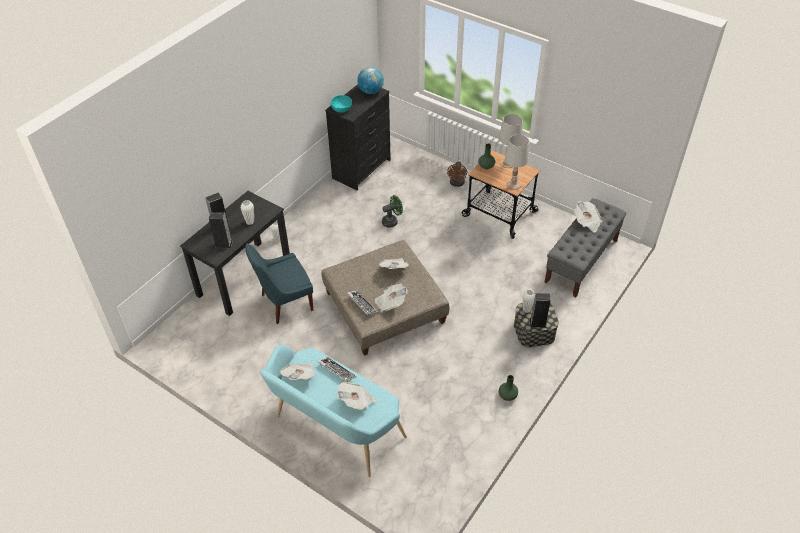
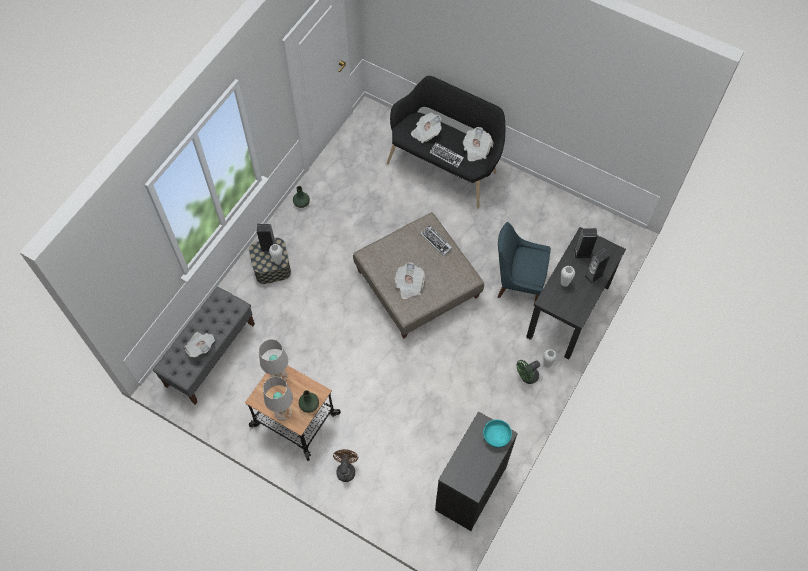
camera: 175 degrees right, 15 degrees up
(284, 303) = (518, 282): blue chair -> blue chair turned 135 degrees counterclockwise
(335, 430) = (445, 166): turquoise bench -> black bench
(371, 91) = (463, 476): globe -> none
(390, 303) = (409, 244): newspaper -> none
(392, 221) = (421, 400): green fan -> green fan (526, 377)

